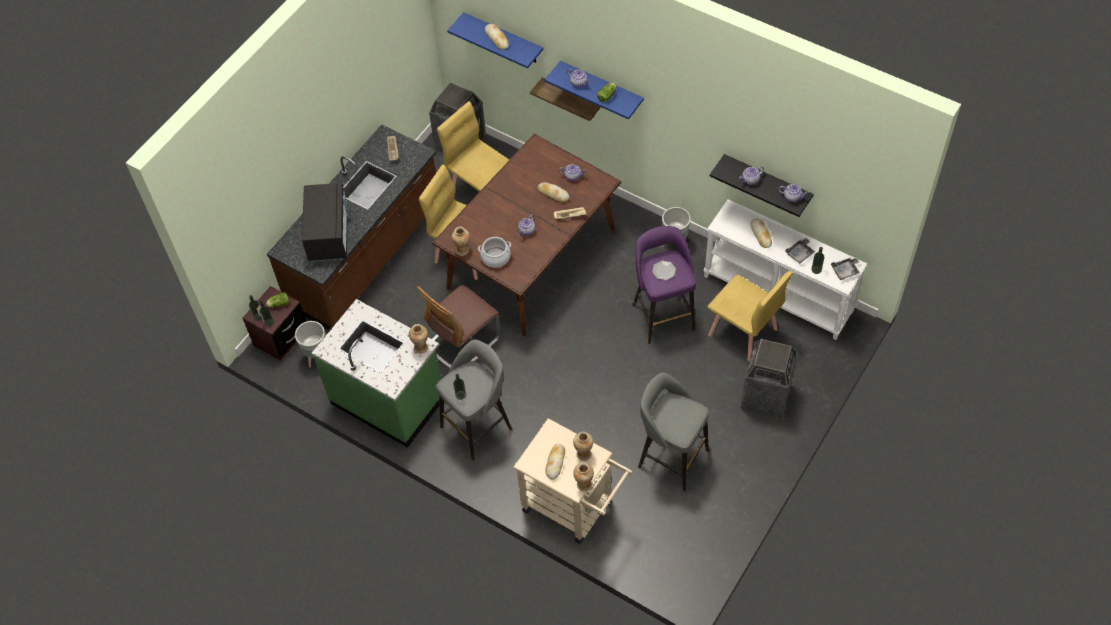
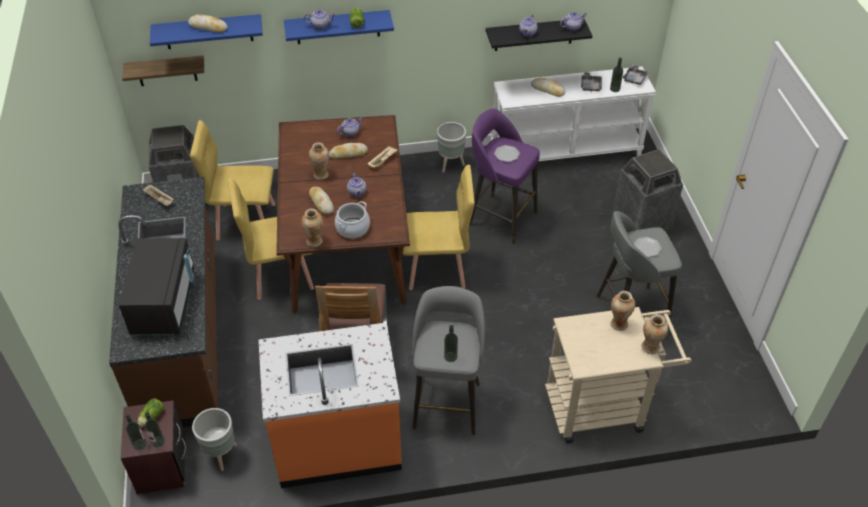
camera: 45 degrees left, 10 degrees down
(329, 234) = (164, 303): black microwave -> black microwave turned 45 degrees clockwise
(389, 399) = (337, 441): green counter -> orange counter
(421, 347) = (374, 337): vase -> vase (321, 174)
(555, 462) = (605, 348): bread -> bread (321, 203)
(572, 99) = (303, 64): shelf -> shelf (166, 71)
(675, 416) = (647, 248): none -> plate
(743, 333) = (573, 192): yellow chair -> yellow chair (436, 269)

